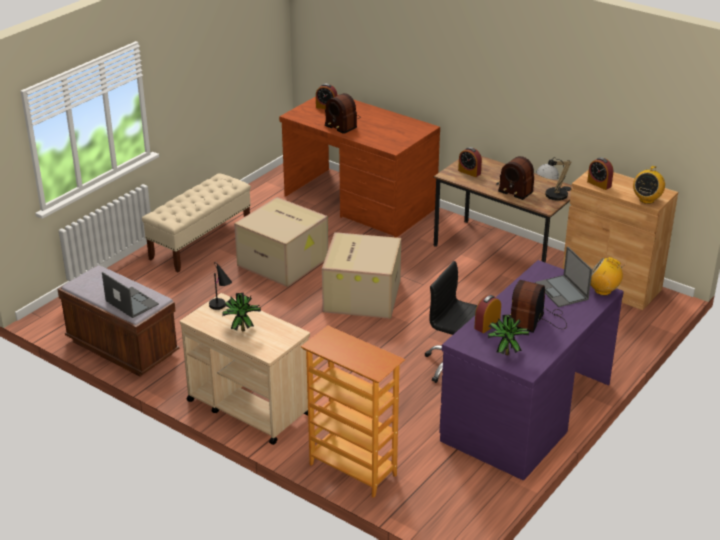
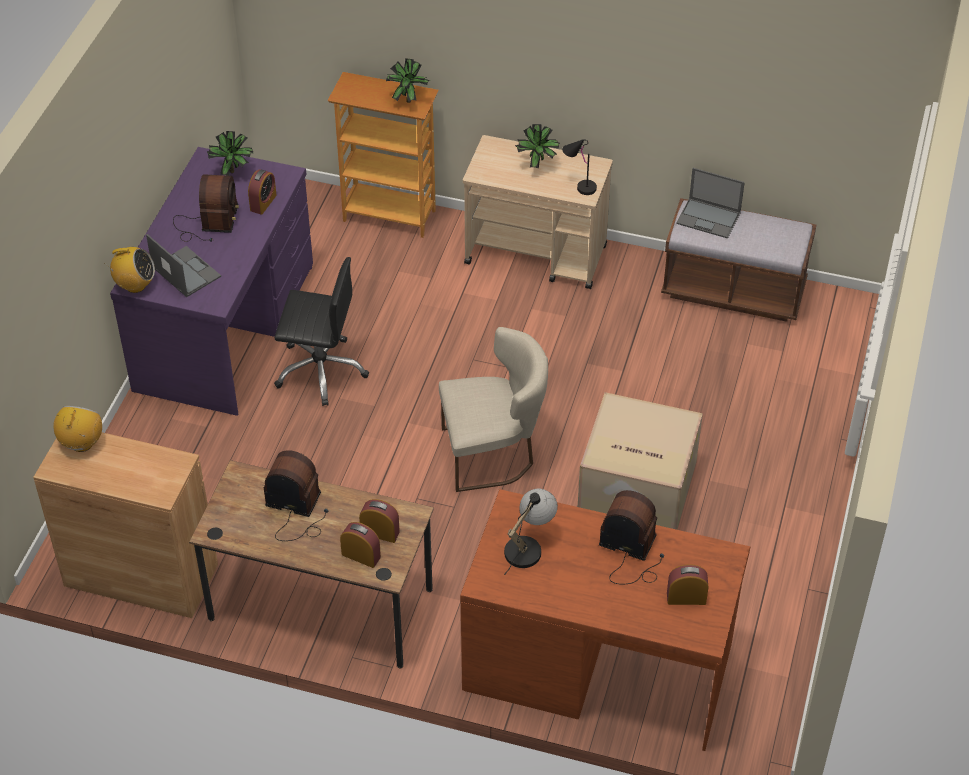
camera: 160 degrees right, 15 degrees up
(201, 242) = (781, 494): beige bench -> none
(332, 343) = (407, 99): none -> potted plant
(361, 295) = (493, 453): cardboard box -> beige chair
(551, 197) = (234, 503): table lamp -> table lamp (528, 546)
(599, 184) = (156, 462): alarm clock -> alarm clock (361, 555)

